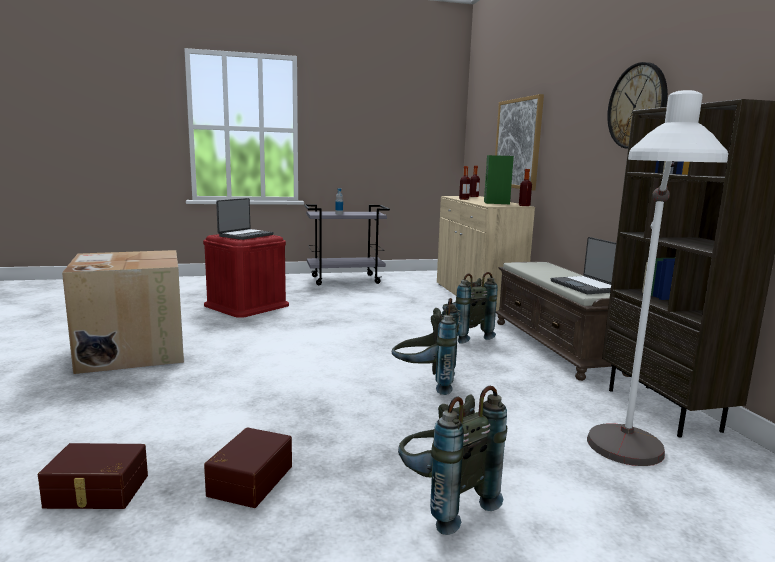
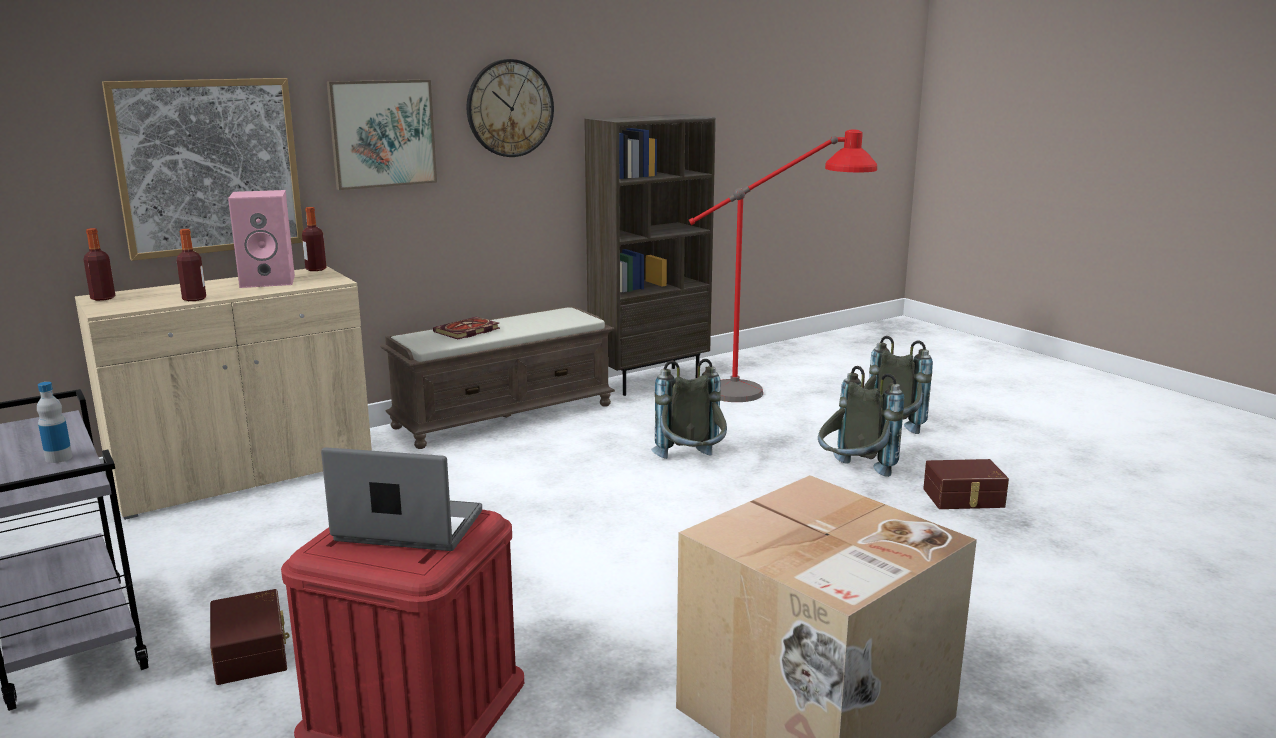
camera: 110 degrees left, 5 degrees up
(96, 492) = (1073, 550): brown storage box -> brown storage box (253, 652)
(464, 335) = (496, 463): grey backpack -> grey backpack (853, 475)
(497, 203) = (269, 281): green speaker -> pink speaker
(553, 271) = (466, 331): none -> book
(571, 127) = (382, 133): none -> picture
(586, 286) = (546, 319): laptop -> none
(624, 472) = (775, 393): white floor lamp -> red floor lamp

